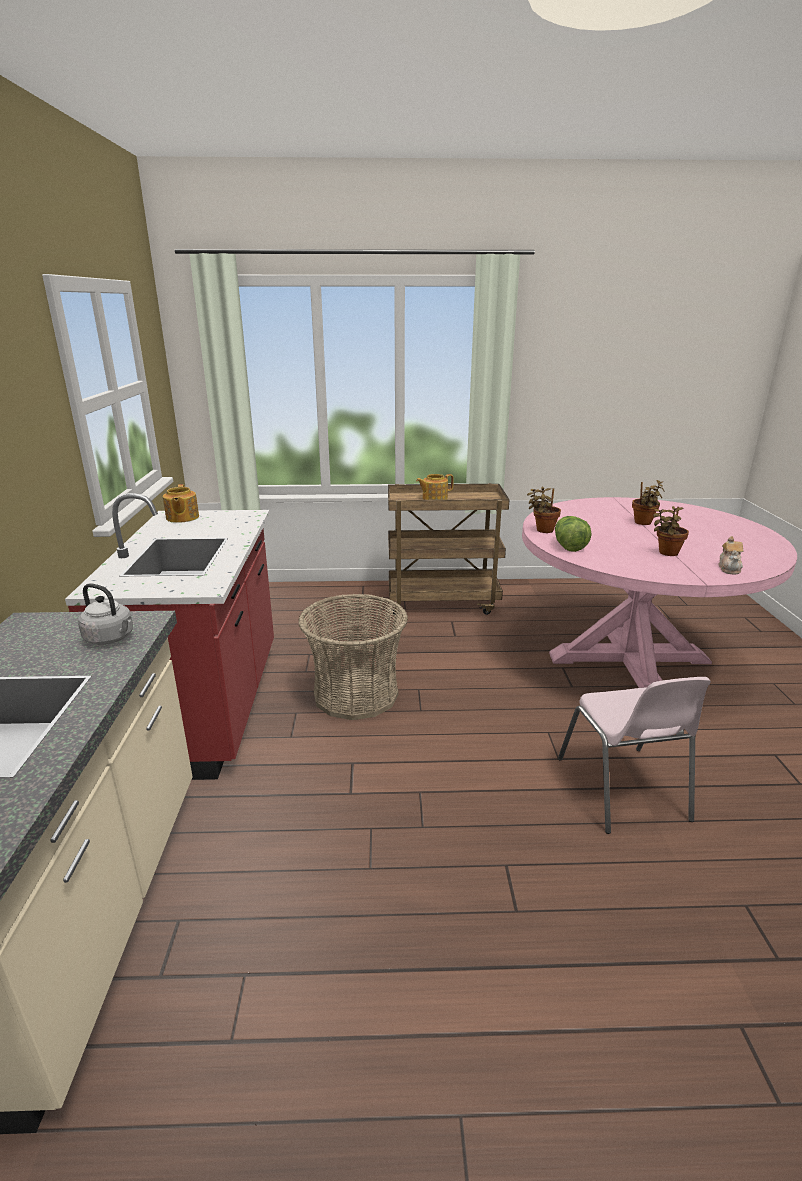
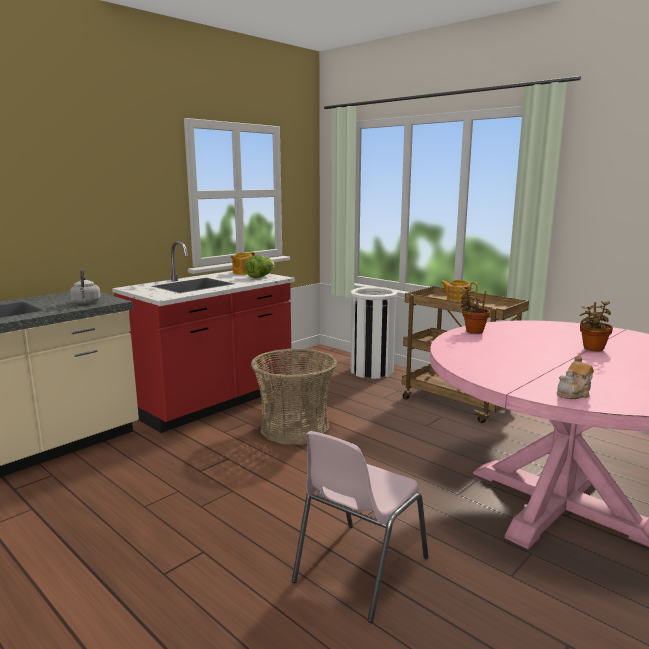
camera: 45 degrees right, 10 degrees down
(315, 597) = (372, 371): none -> white trash can
(568, 546) = (460, 343): lettuce -> lettuce (260, 277)
(666, 553) = (542, 369): potted plant -> none

